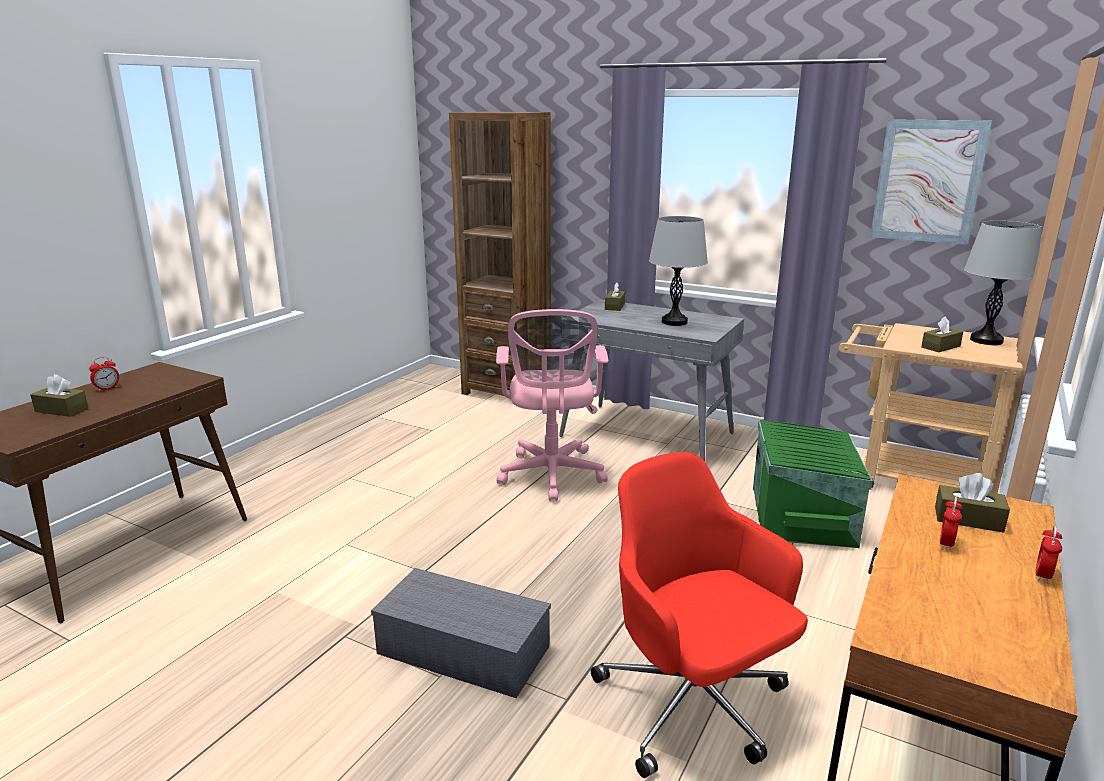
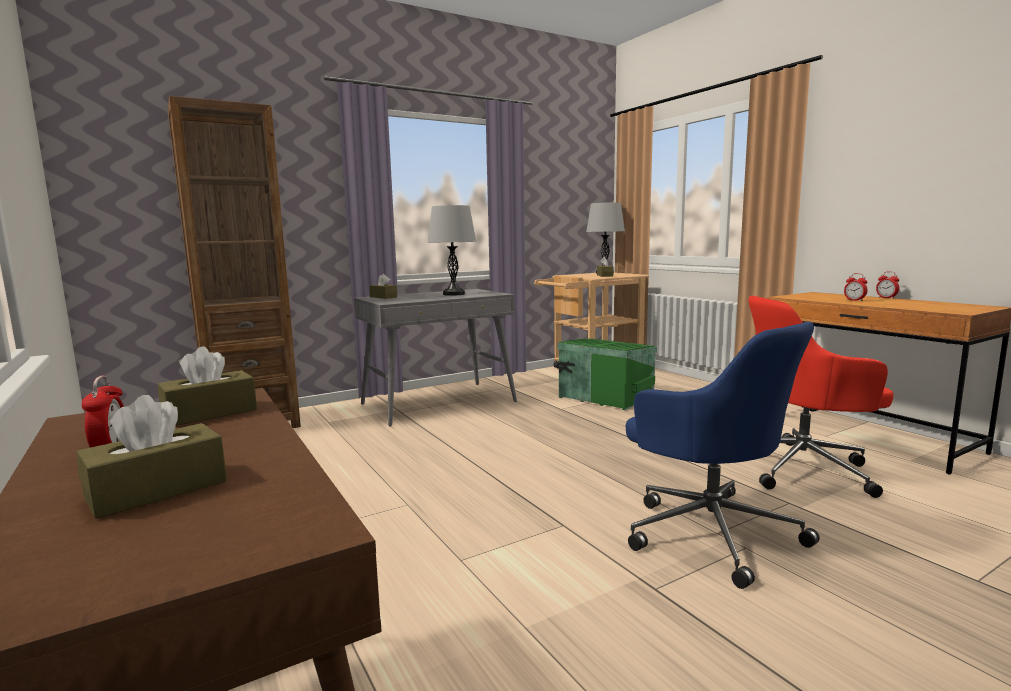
camera: 60 degrees left, 10 degrees down
(460, 650) = (709, 531): grey storage box -> blue office chair
(551, 476) = (455, 442): pink office chair -> none
(928, 181) = (552, 183): picture -> none
(968, 519) = (826, 297): brown tissue box -> brown tissue box (210, 413)

